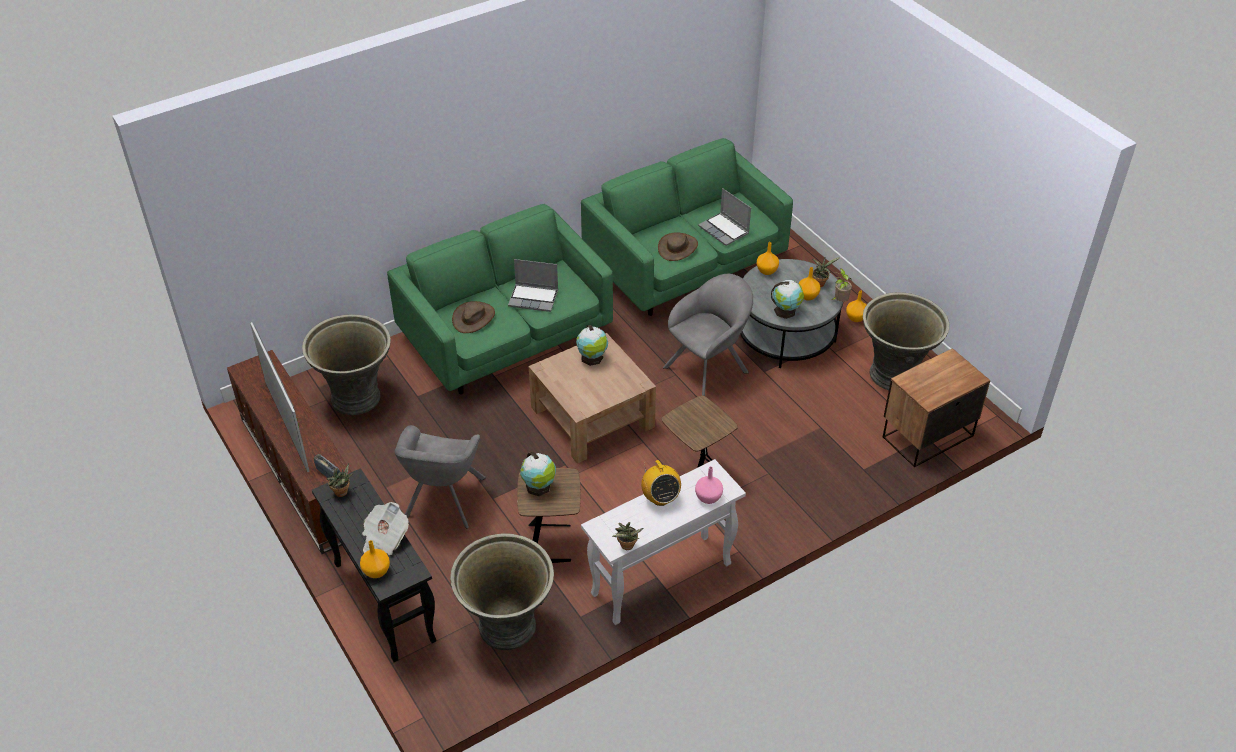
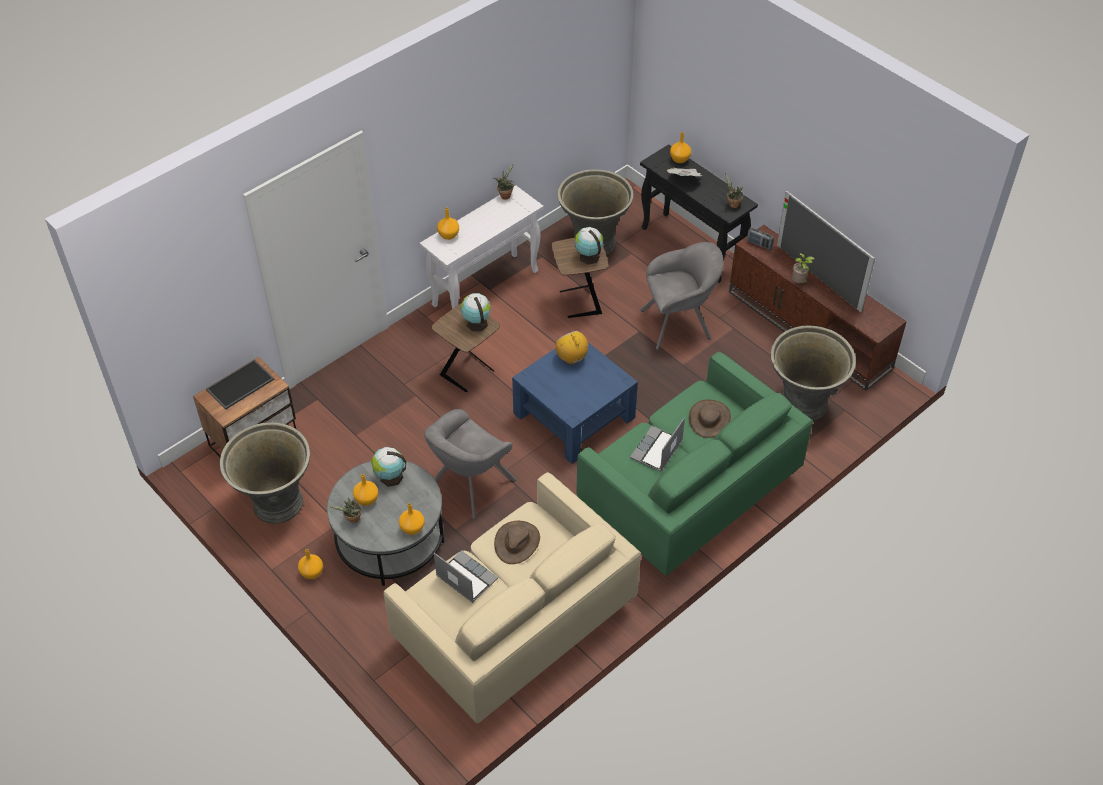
camera: 170 degrees right, 5 degrees up
(443, 501) = (679, 323): grey armchair -> grey armchair turned 75 degrees clockwise
(534, 298) = (656, 451): laptop -> laptop turned 60 degrees counterclockwise
(592, 358) = (579, 397): globe -> globe (476, 323)
(592, 417) = (574, 415): brown coffee table -> blue coffee table
(660, 498) = (486, 230): radio -> radio (571, 358)
(685, 265) = (513, 624): green sofa -> beige sofa
(707, 498) = (449, 235): pink vase -> orange vase
(840, 301) = (331, 498): potted plant -> potted plant (799, 283)
(942, 384) = (240, 385): none -> tray

